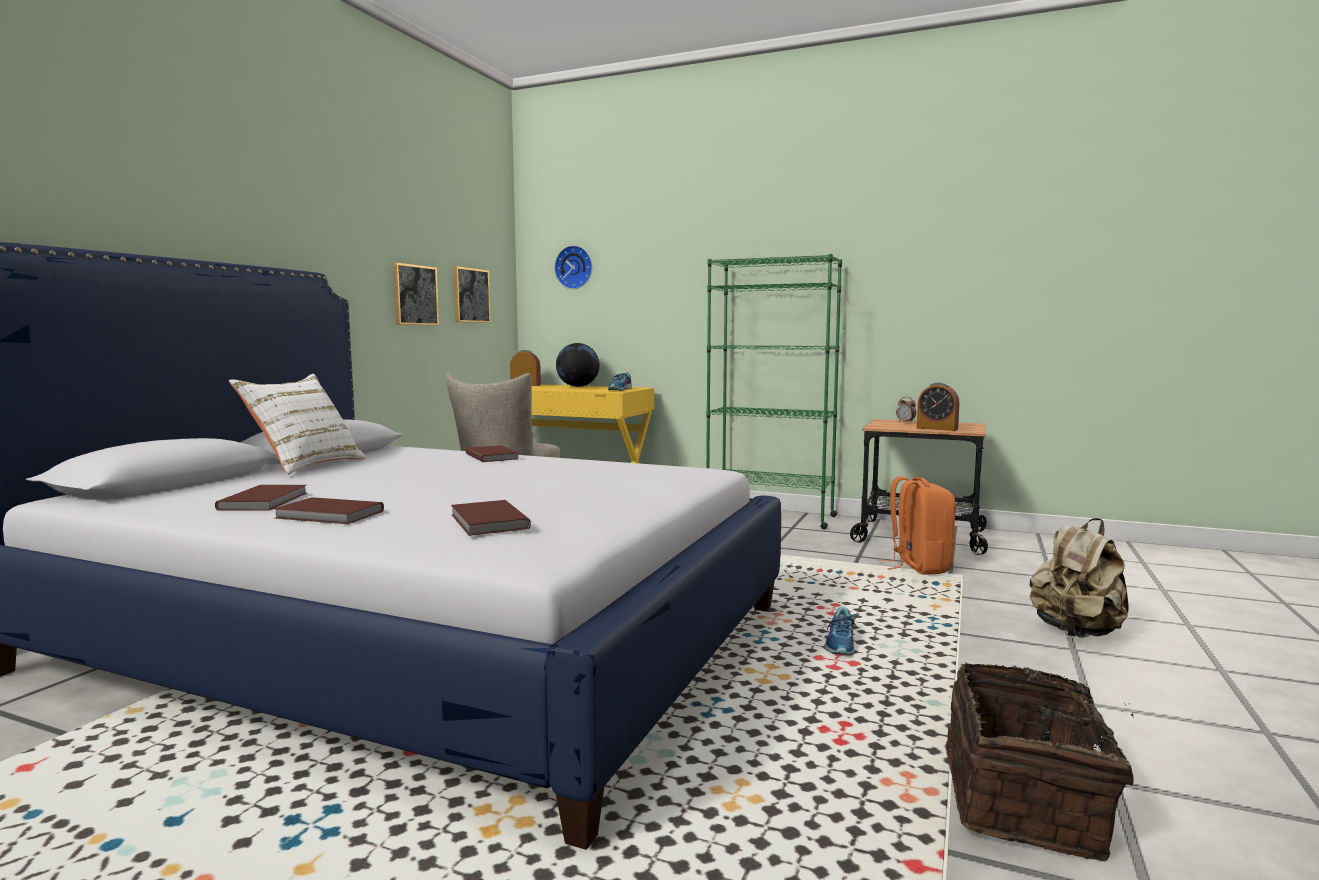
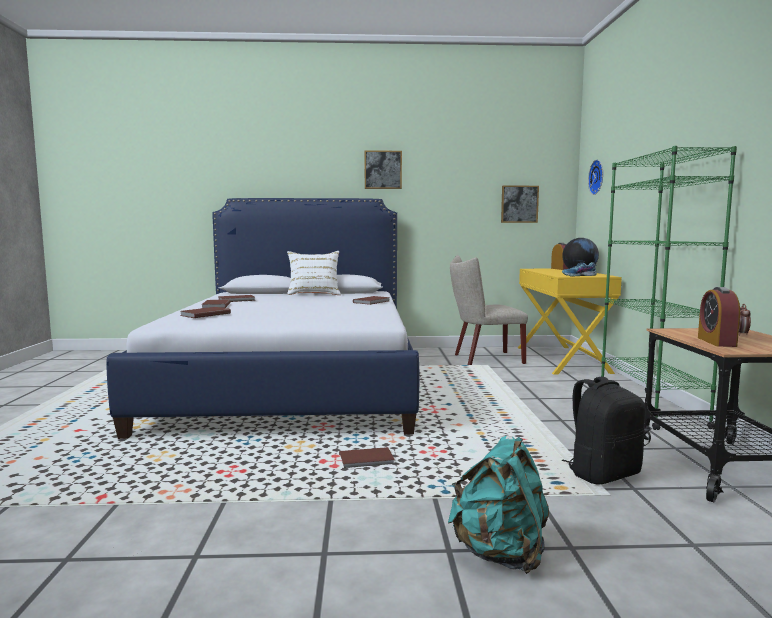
camera: 65 degrees right, 0 degrees up
(415, 295) = (463, 206): picture -> picture (383, 170)
(841, 644) = (367, 461): shoe -> brown book
(918, 566) = (603, 474): orange backpack -> black backpack
(1027, 800) = (167, 525): basket -> none
(1076, 632) = (500, 554): beige backpack -> turquoise backpack

